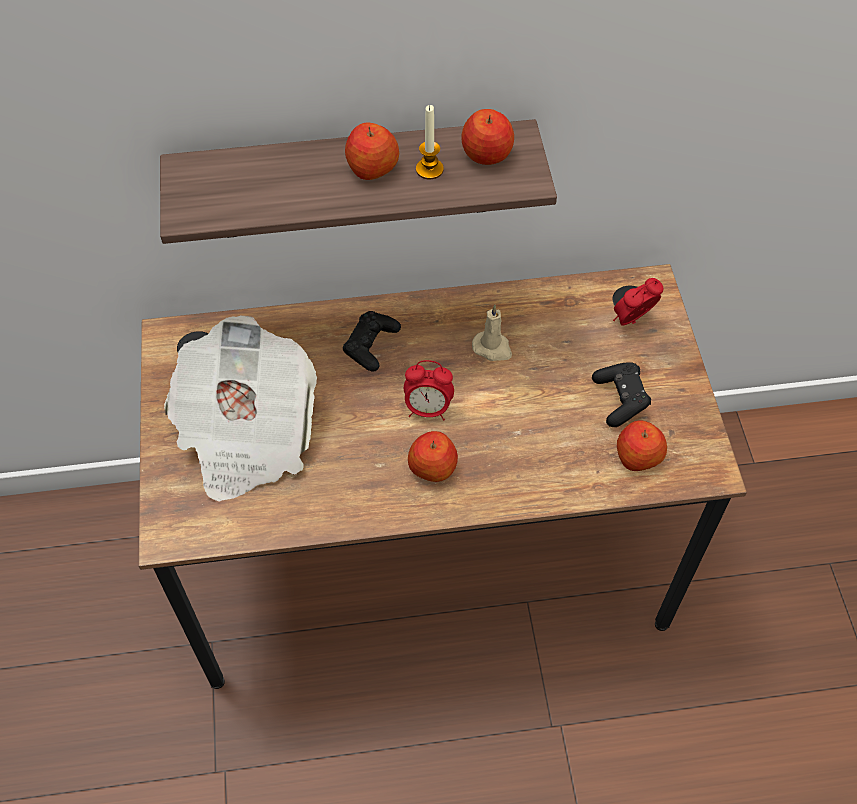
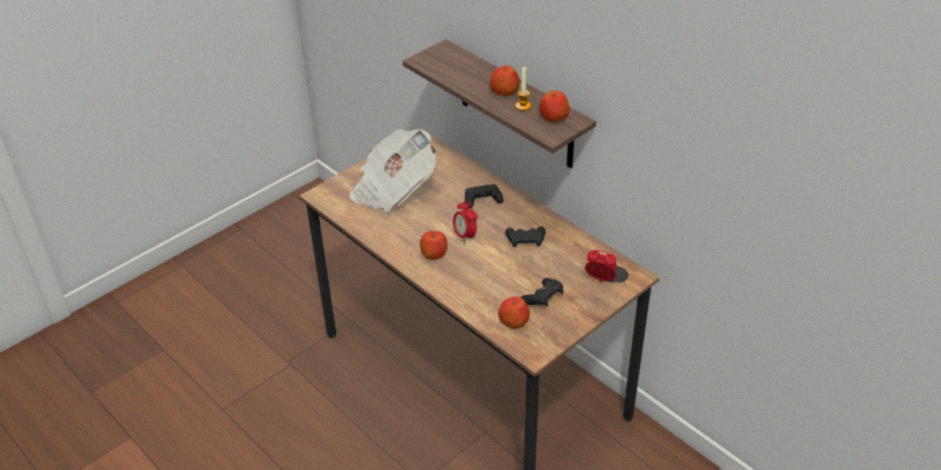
camera: 55 degrees right, 15 degrees down
(493, 348) = (525, 239): beige candle -> black game controller

